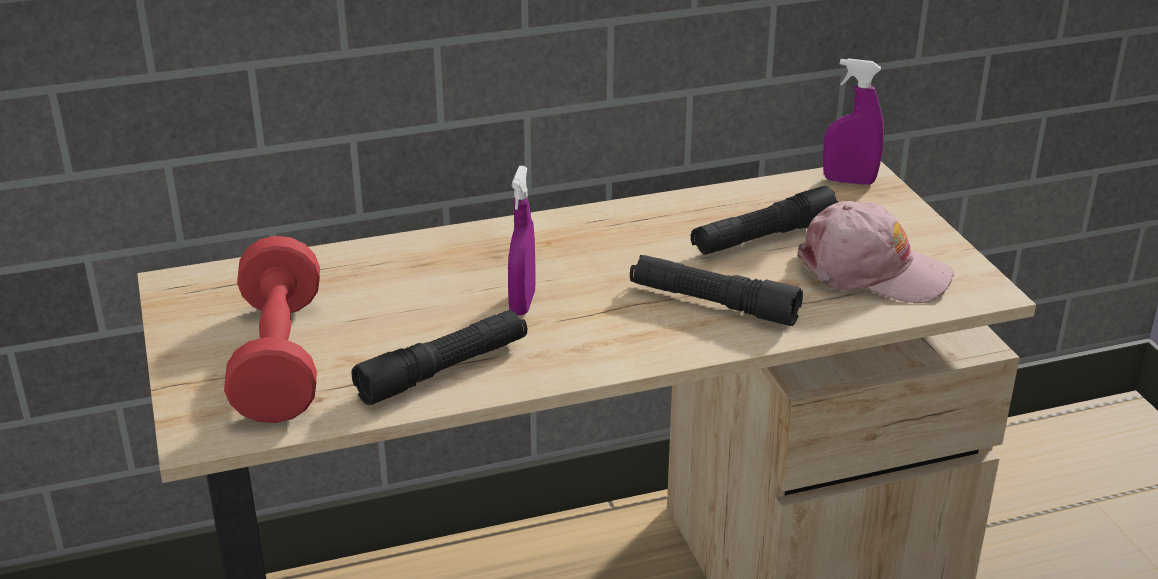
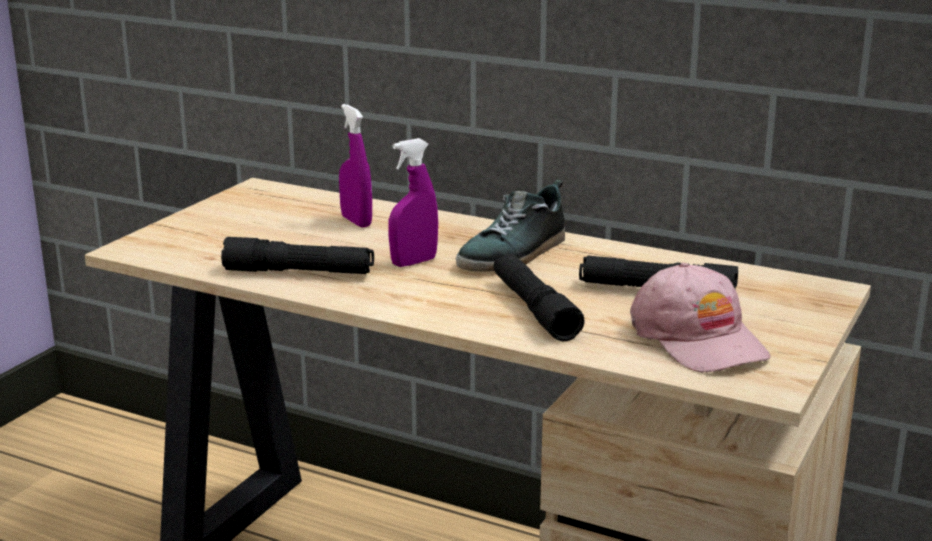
camera: 45 degrees right, 10 degrees down
(279, 360) = (231, 235): red dumbbell -> none
(586, 250) = (514, 253): none -> shoe
(849, 181) = (808, 287): purple spray bottle -> purple spray bottle (356, 221)

